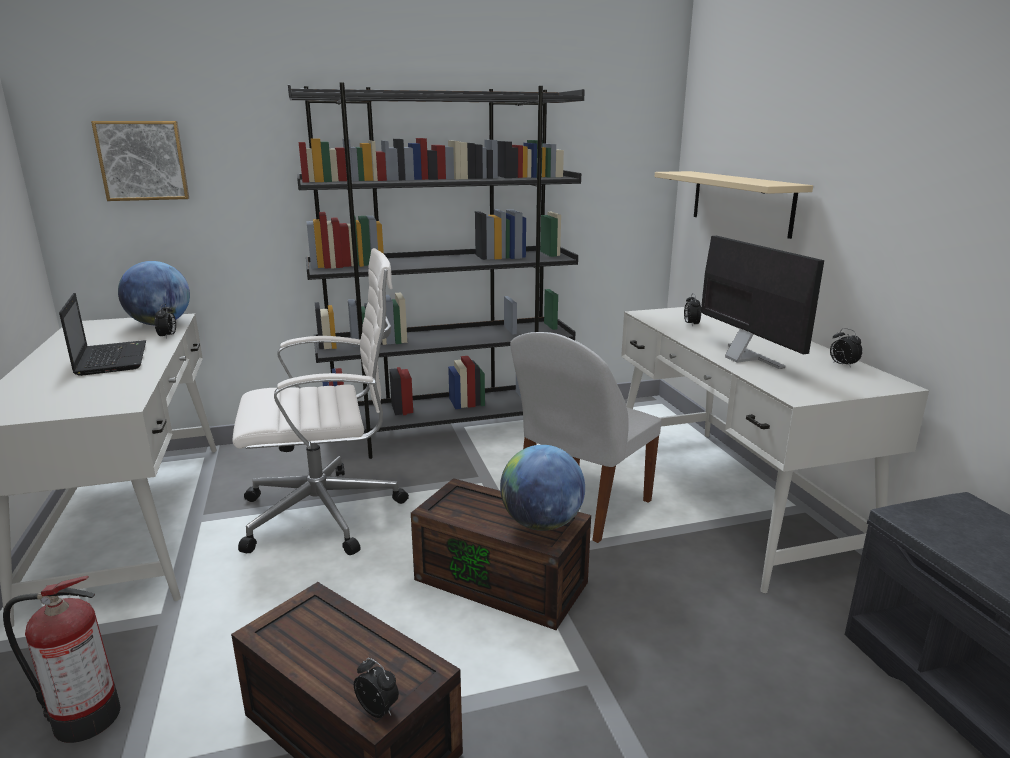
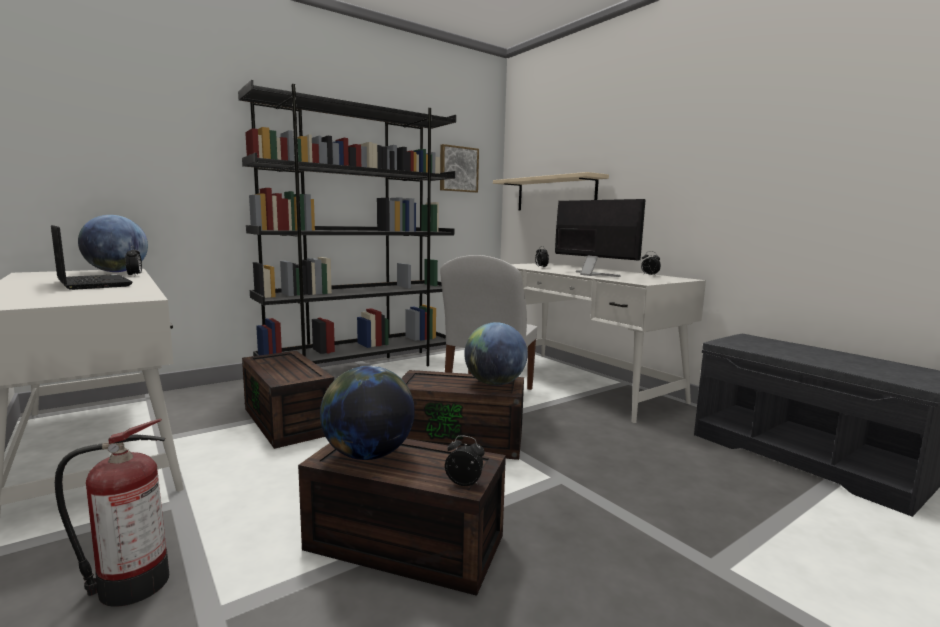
camera: 20 degrees left, 10 degrees down
(143, 160) = (103, 133): picture -> picture (458, 169)
(308, 632) = (368, 454): none -> globe
(327, 513) = (290, 421): white office chair -> brown storage box

